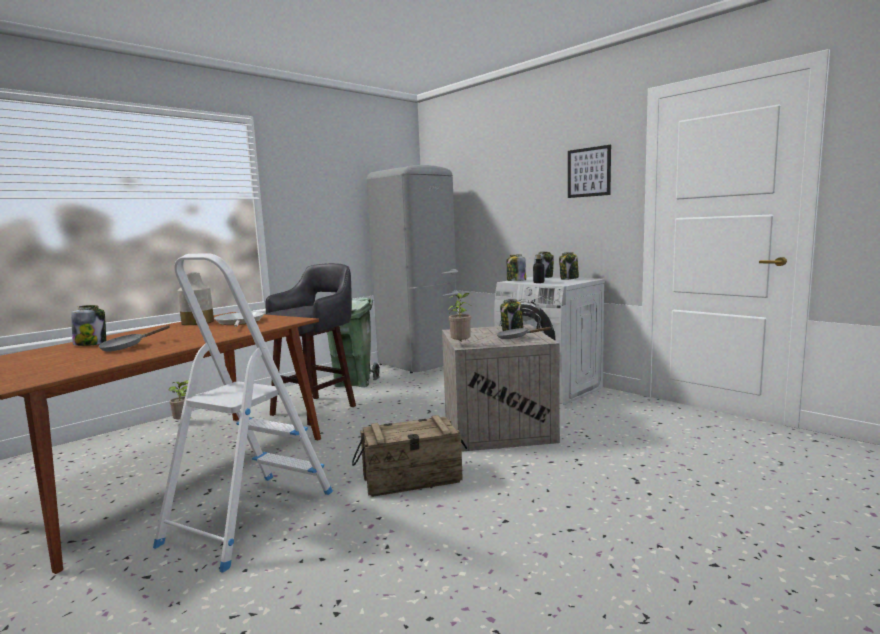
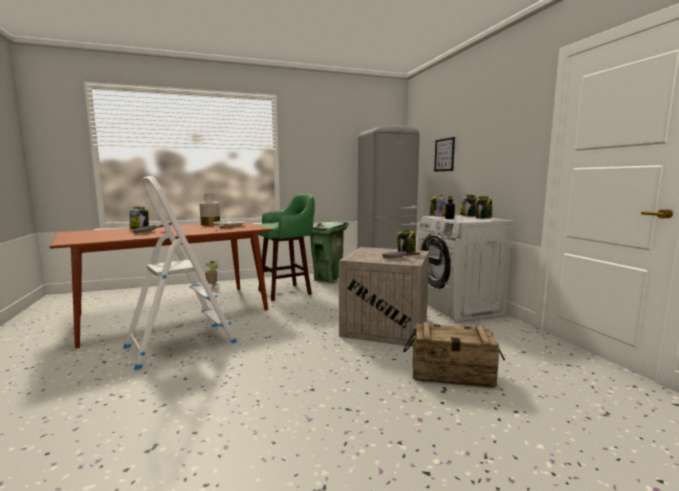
camera: 25 degrees right, 0 degrees up
(316, 409) = (287, 292): grey stool -> green stool
(412, 478) = (289, 346): crate -> crate (451, 374)
(461, 345) = (349, 258): potted plant -> none
(589, 172) = (510, 127): picture -> picture (444, 155)

